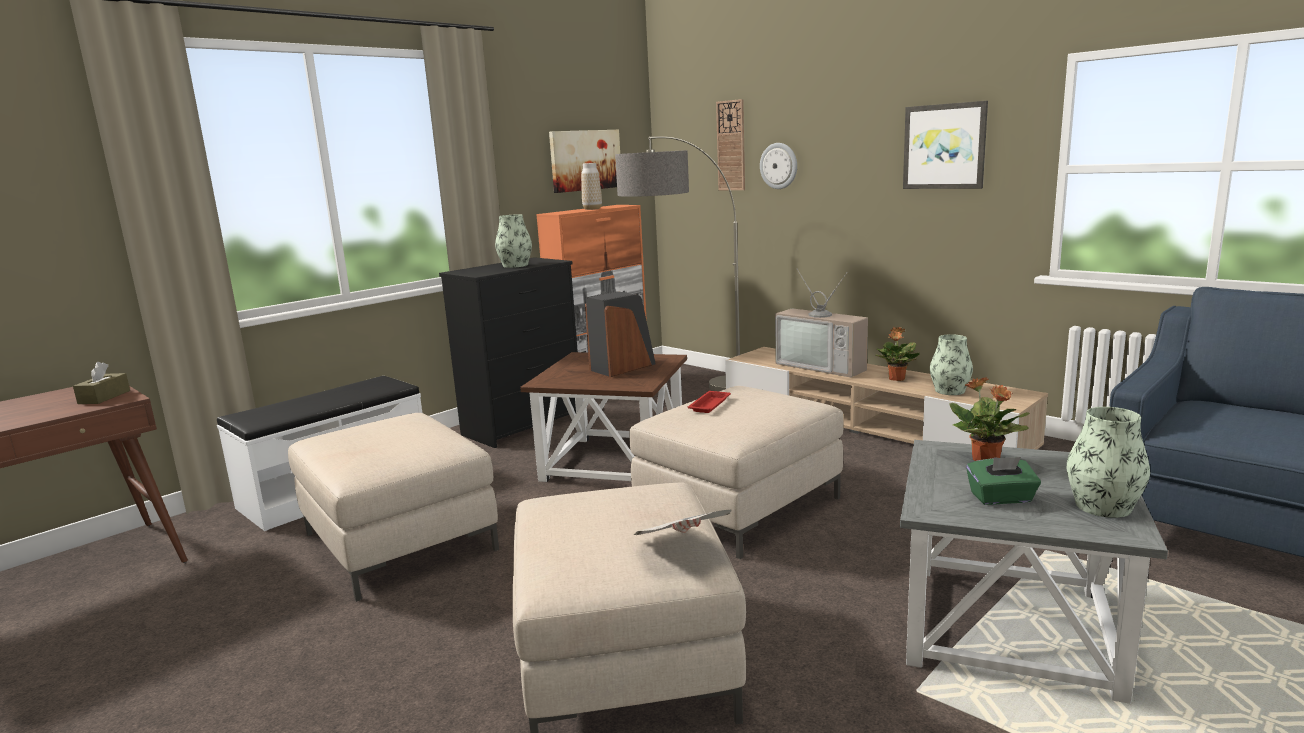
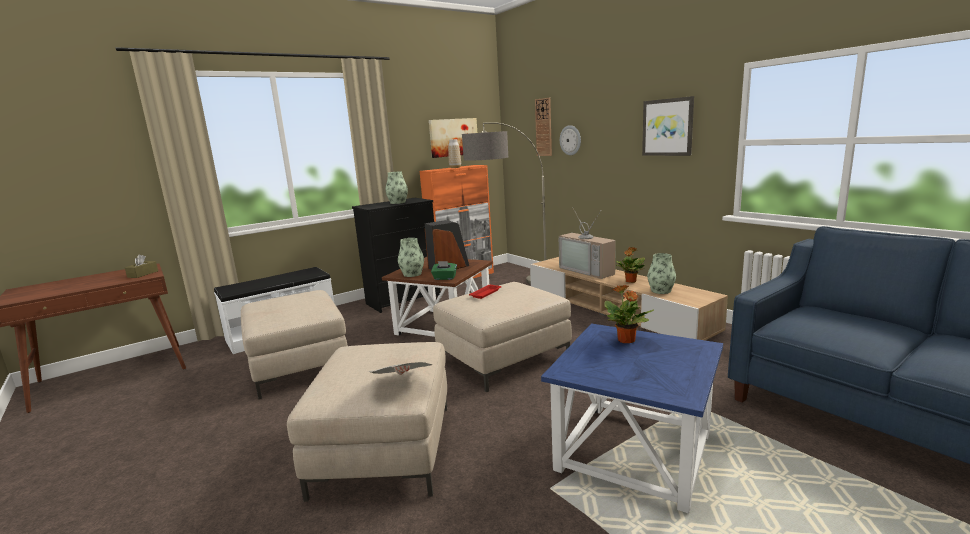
camera: 10 degrees right, 0 degrees up
(1001, 498) = (616, 366): green tissue box -> green tissue box (444, 278)
(1011, 629) = (635, 454): grey side table -> blue side table
(1103, 506) = (681, 377): vase -> vase (412, 274)

